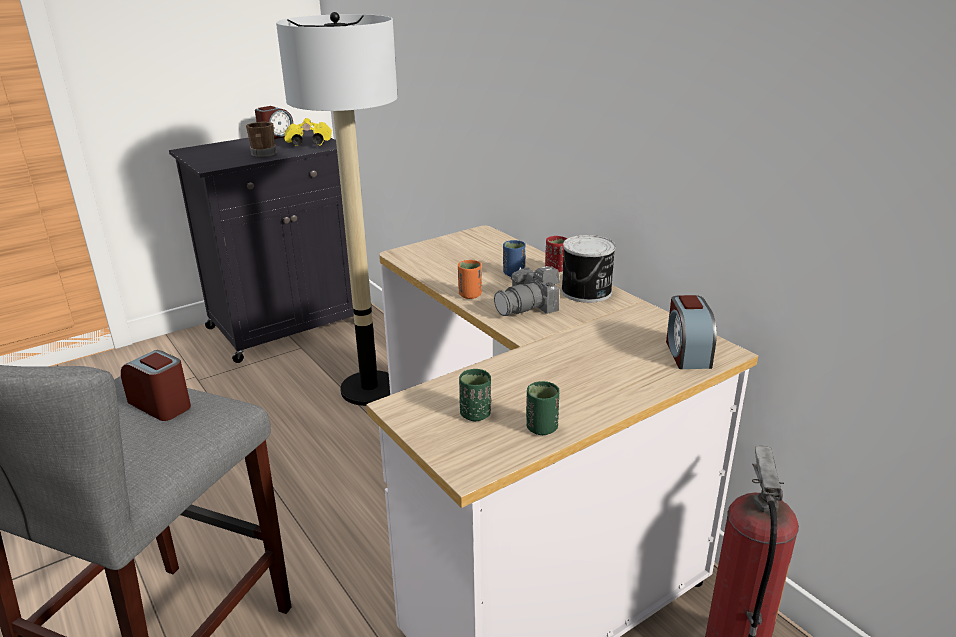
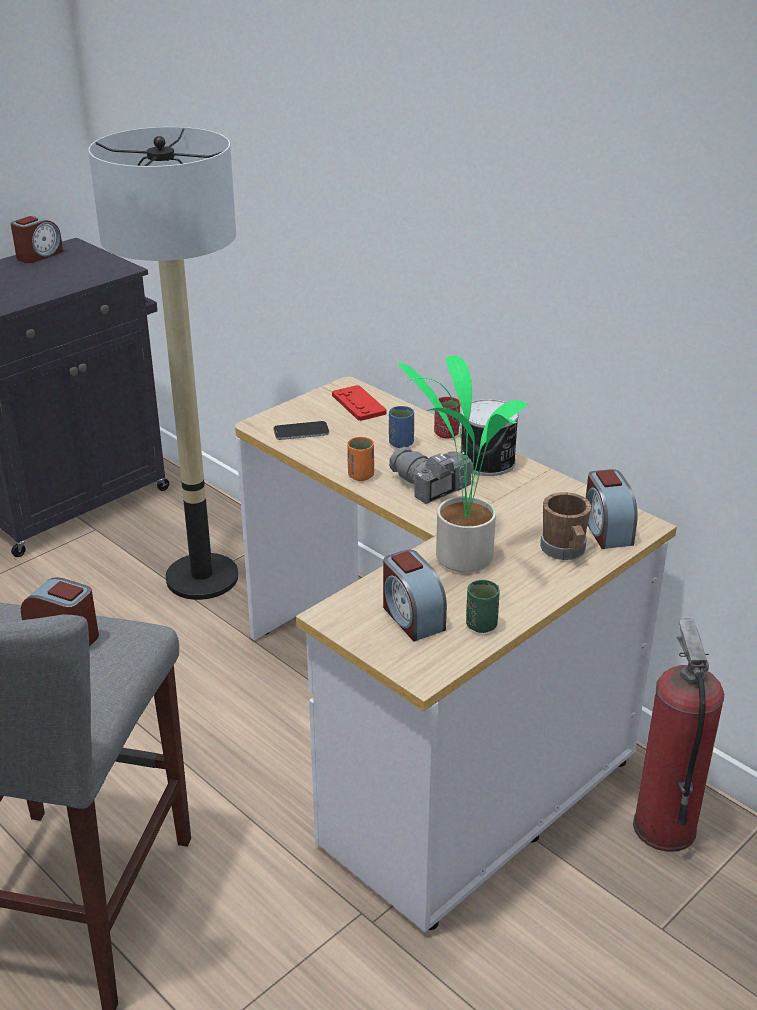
camera: 10 degrees left, 5 degrees up
(263, 154) = (38, 289): brown mug -> brown mug (565, 551)
(307, 144) = (88, 267): yellow binoculars -> none
(431, 260) = (301, 432): none -> phone
(475, 414) = (412, 617): green cup -> alarm clock
(487, 244) = (358, 404): none -> red game controller
(528, 307) = (429, 486): camera -> camera turned 90 degrees clockwise
(539, 365) = (460, 556): none -> potted plant

